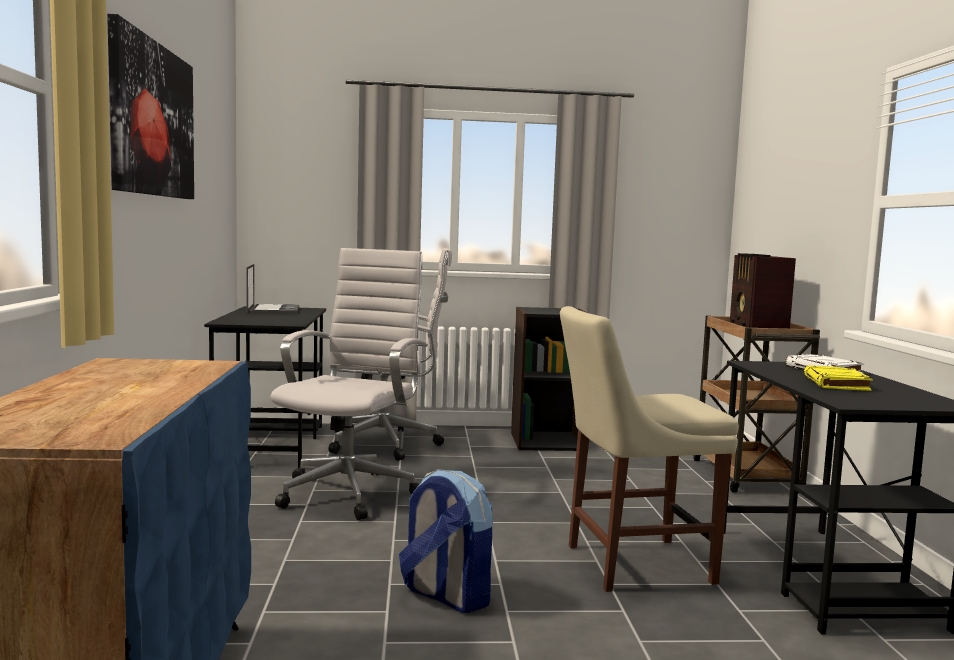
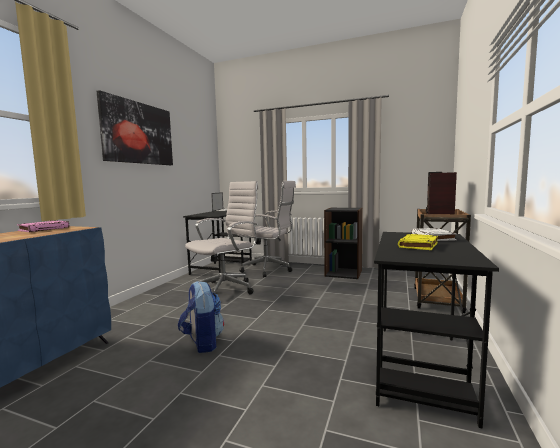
camera: 25 degrees right, 0 degrees up
(120, 368) = (44, 229): none -> pink book
(631, 564) = (310, 340): beige chair -> none

